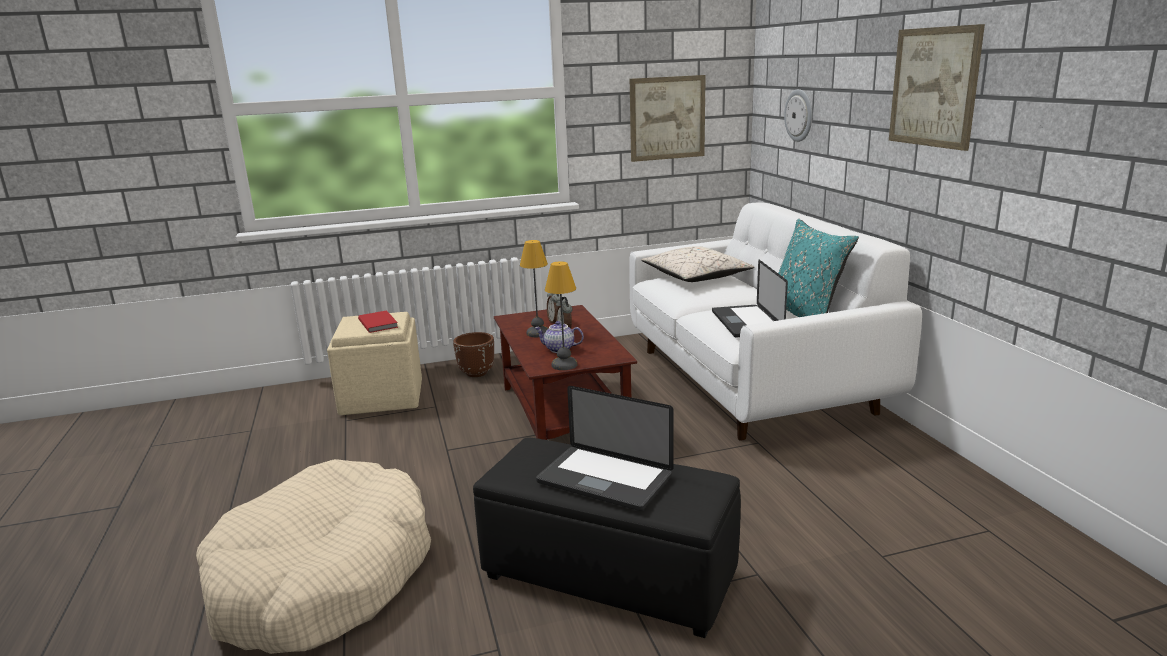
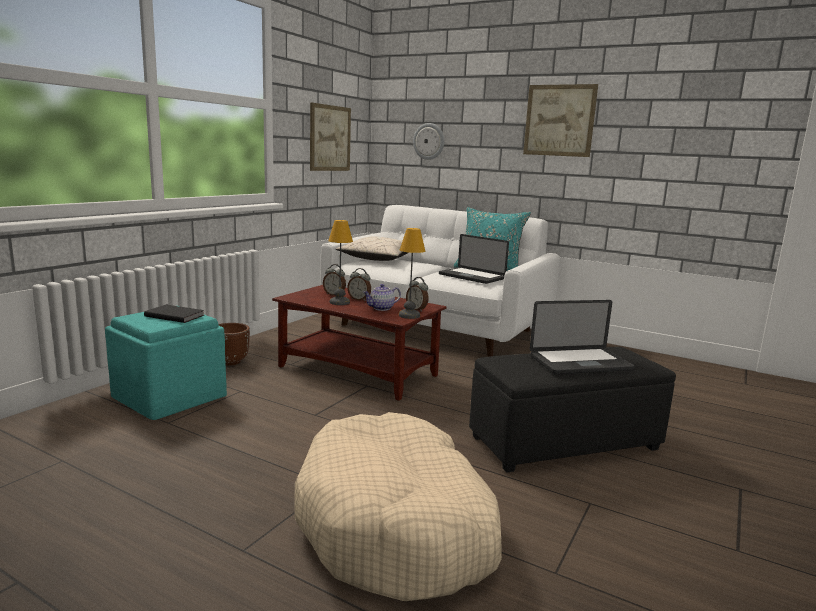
camera: 45 degrees left, 5 degrees down
(379, 323) = (175, 315): red book -> black book
(382, 397) = (171, 397): beige ottoman -> turquoise ottoman
(591, 358) = (417, 309): none -> alarm clock

